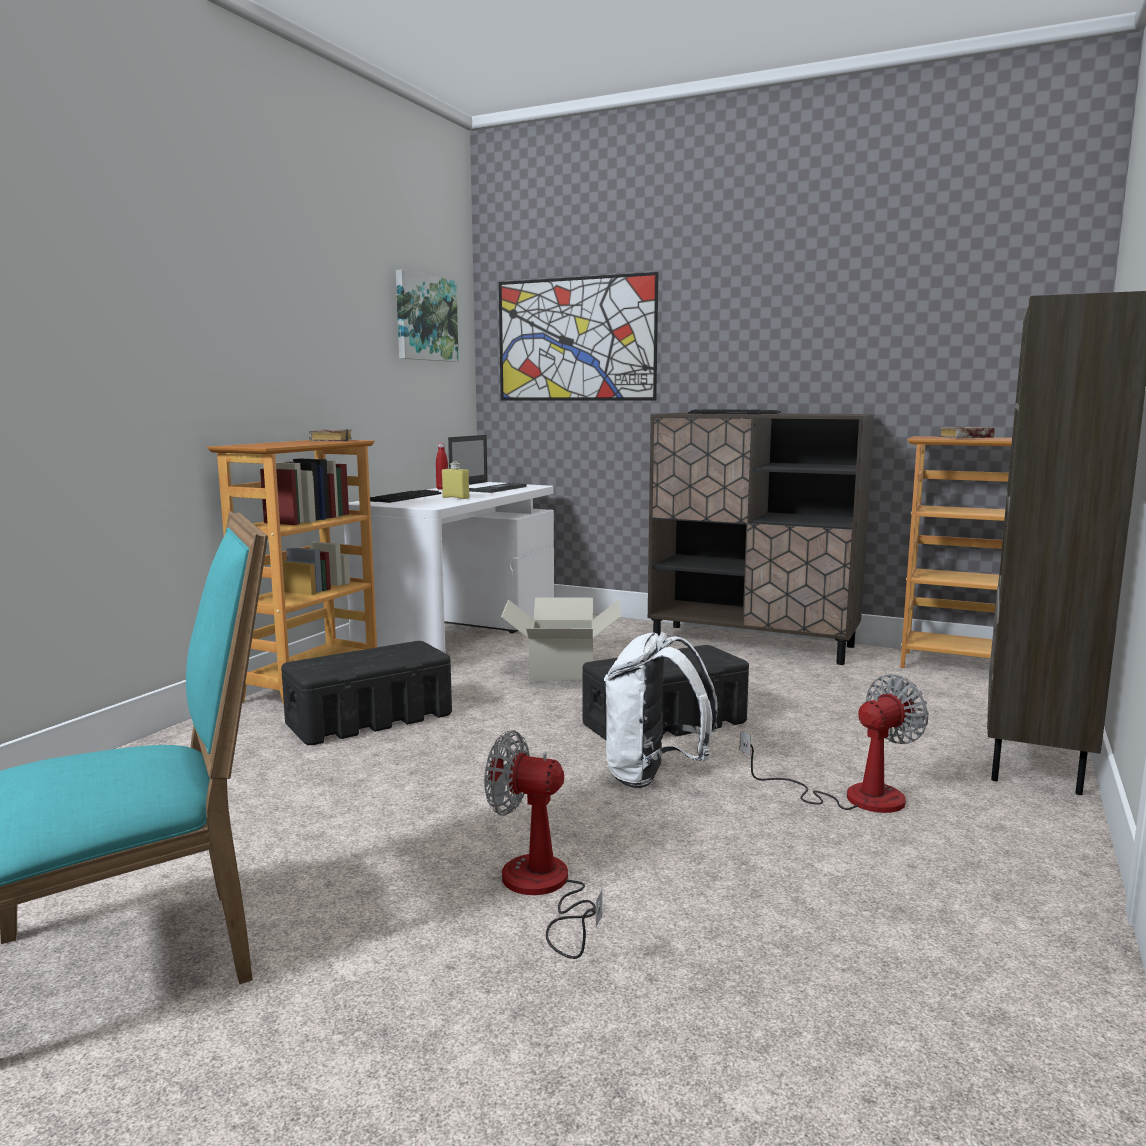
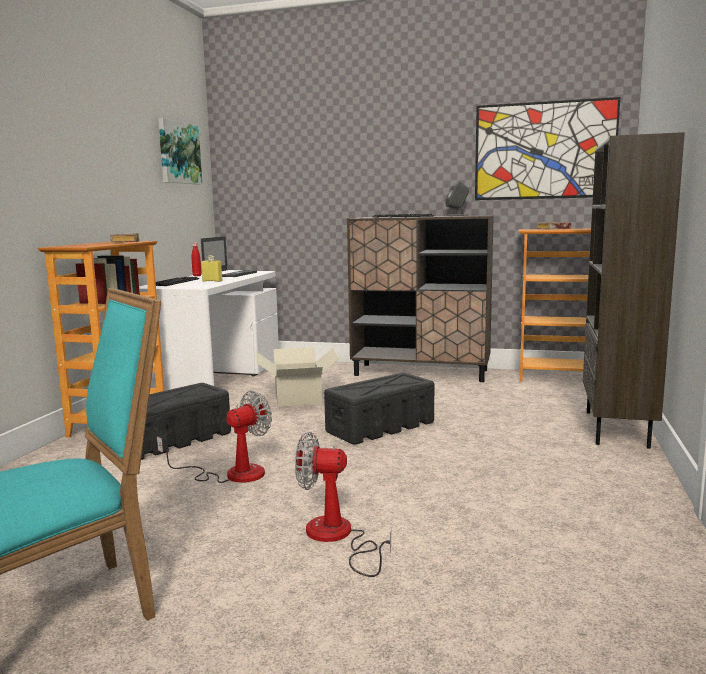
camera: 10 degrees left, 0 degrees up
(575, 339) = (286, 168): picture -> picture (544, 150)
(654, 777) = (385, 461): white backpack -> none
(816, 413) = (457, 215): none -> grey speaker
(852, 796) = (515, 461): fan -> fan (231, 474)

